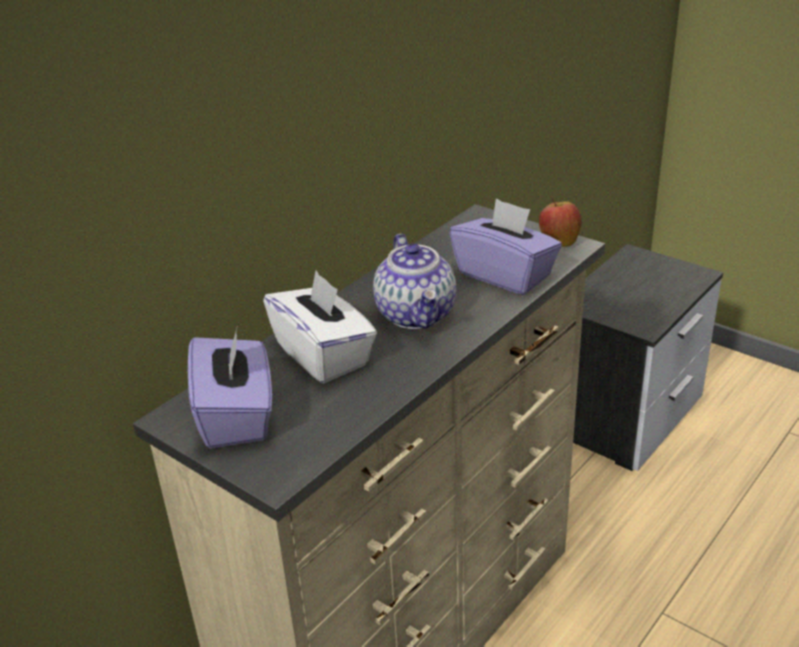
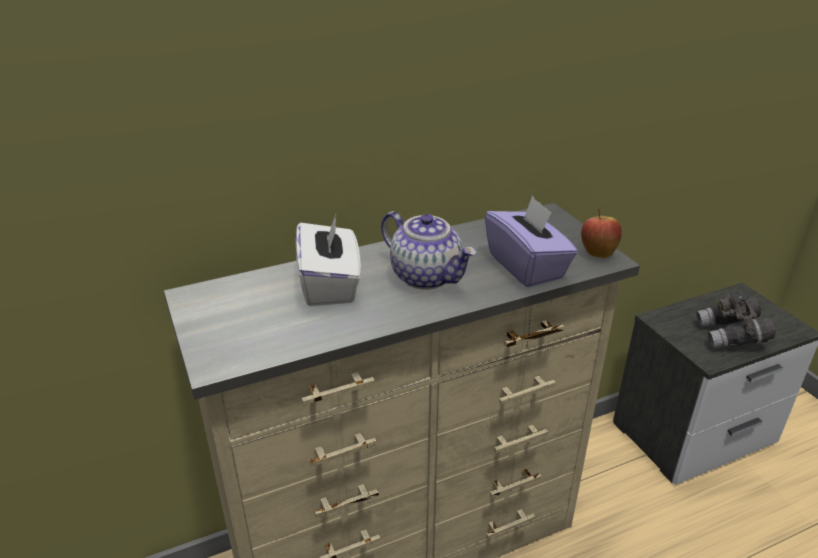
camera: 25 degrees right, 0 degrees up
(237, 416) = (230, 309): purple tissue box -> none
(417, 315) = (427, 276): teapot -> teapot turned 60 degrees counterclockwise
(649, 299) = (731, 336): none -> grey binoculars

